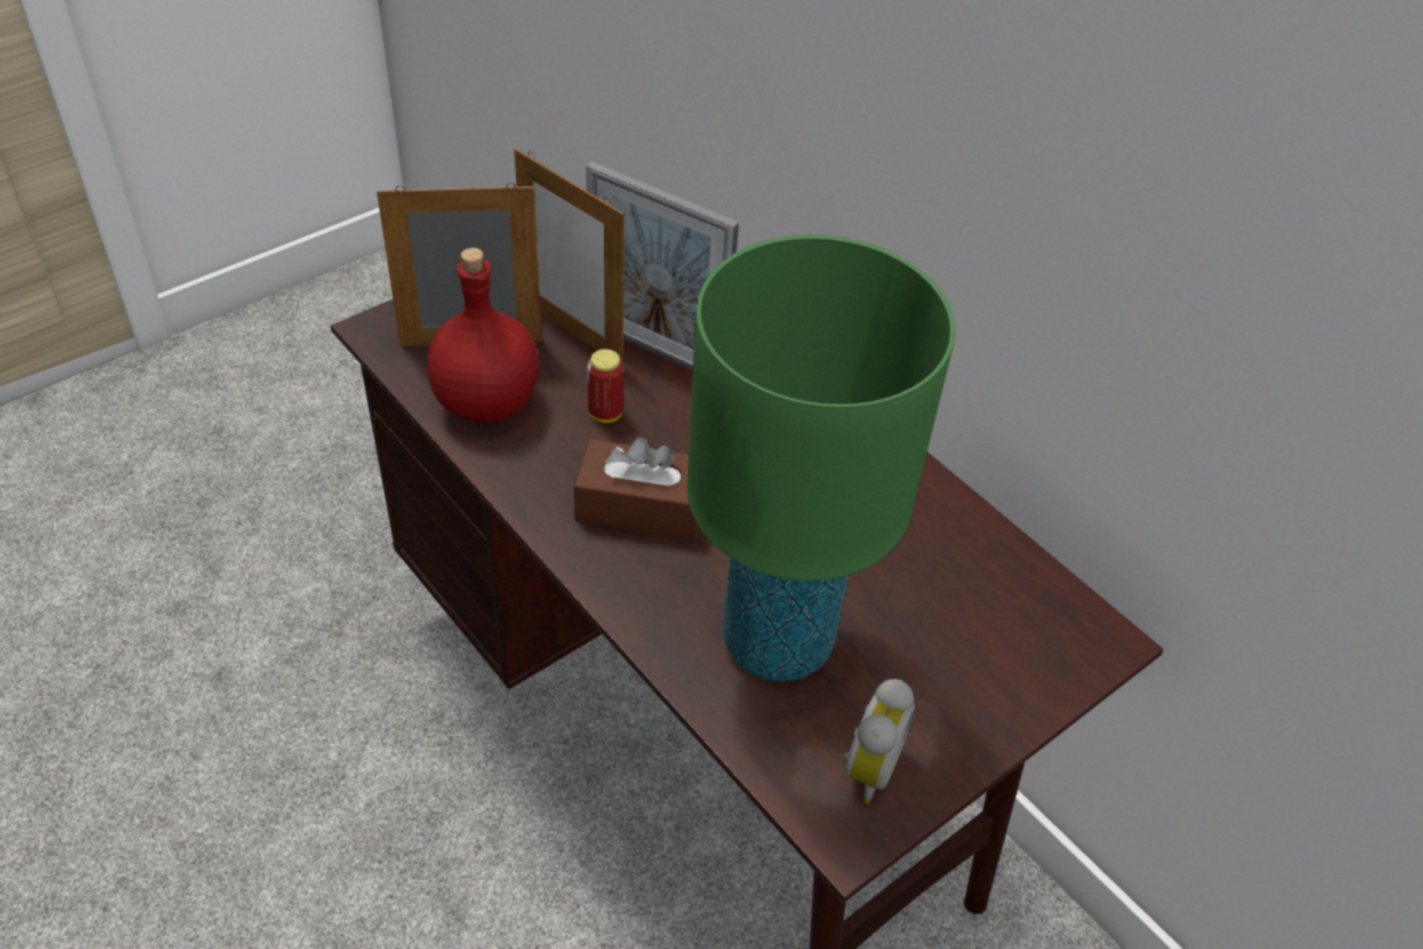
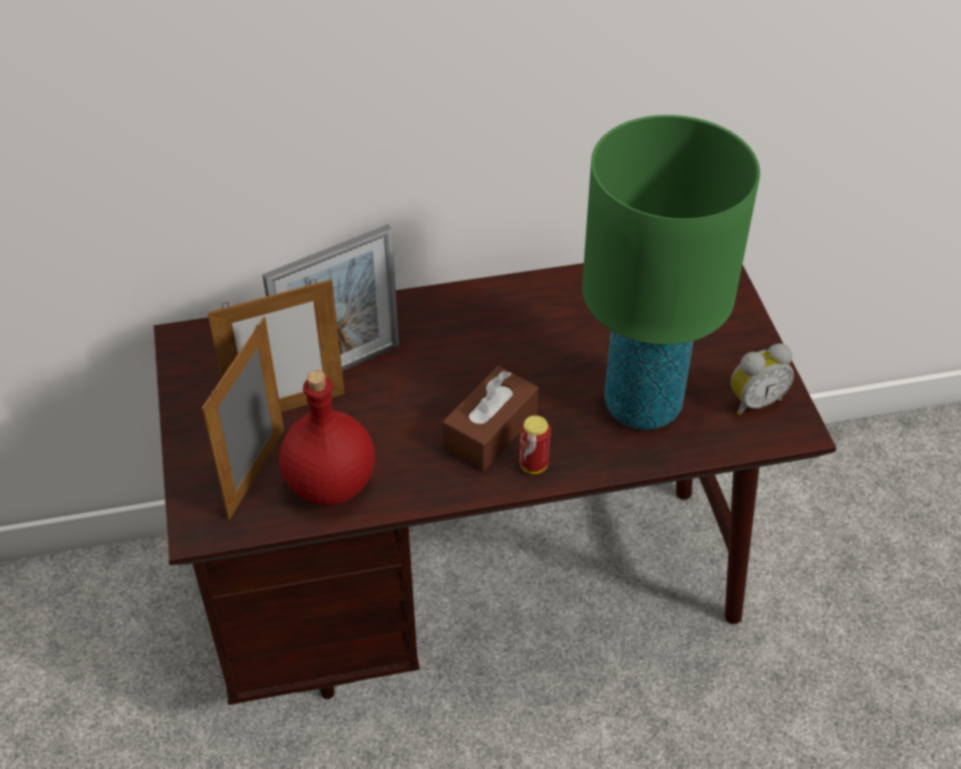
camera: 60 degrees left, 0 degrees up
(605, 413) = (387, 419): can -> can (533, 465)
(866, 767) = (754, 401): alarm clock -> alarm clock turned 105 degrees clockwise

